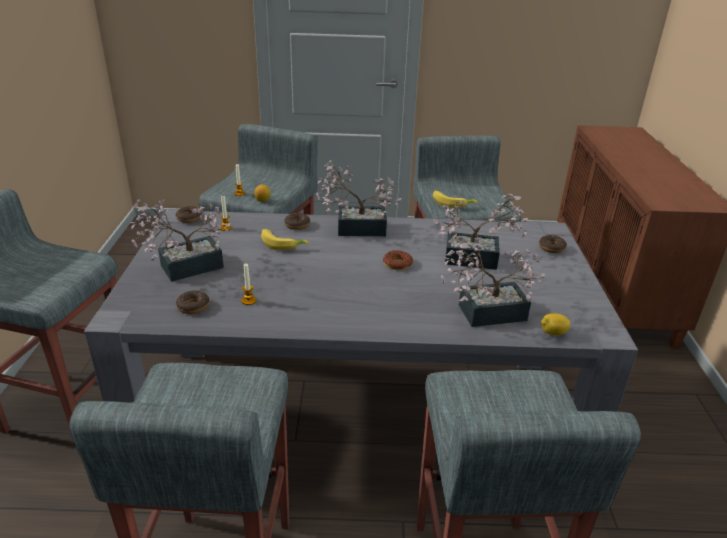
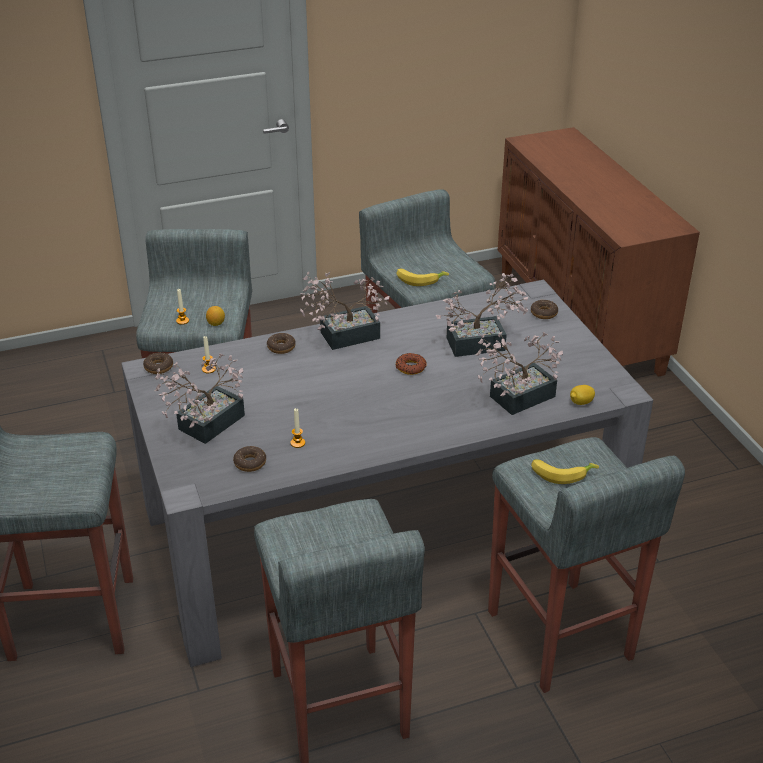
camera: 20 degrees left, 5 degrees up
(282, 244) = (283, 373): banana -> banana (561, 473)

